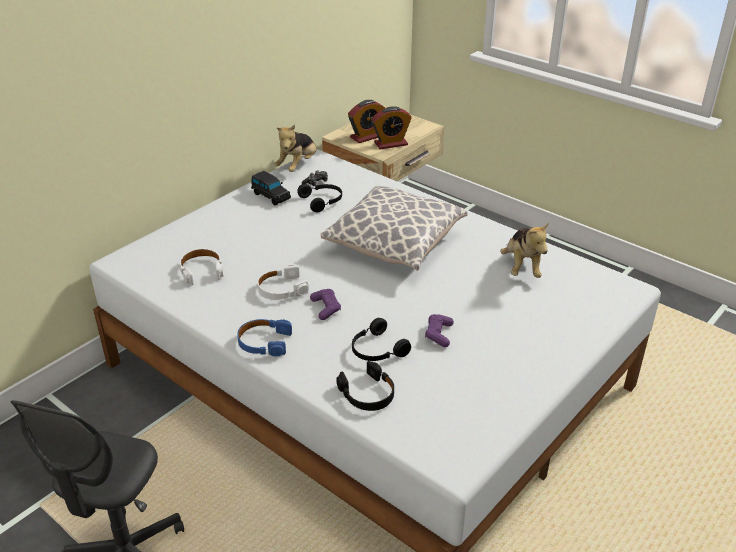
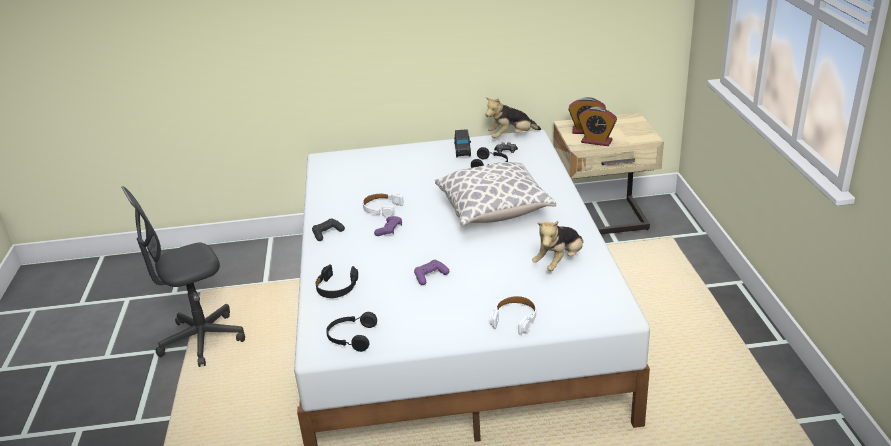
camera: 45 degrees right, 5 degrees down
(202, 270) = (356, 180): white headphones -> white headphones (514, 318)
(264, 342) = (327, 233): blue headphones -> black game controller
(376, 350) = (379, 267): black headphones -> black headphones (351, 337)

